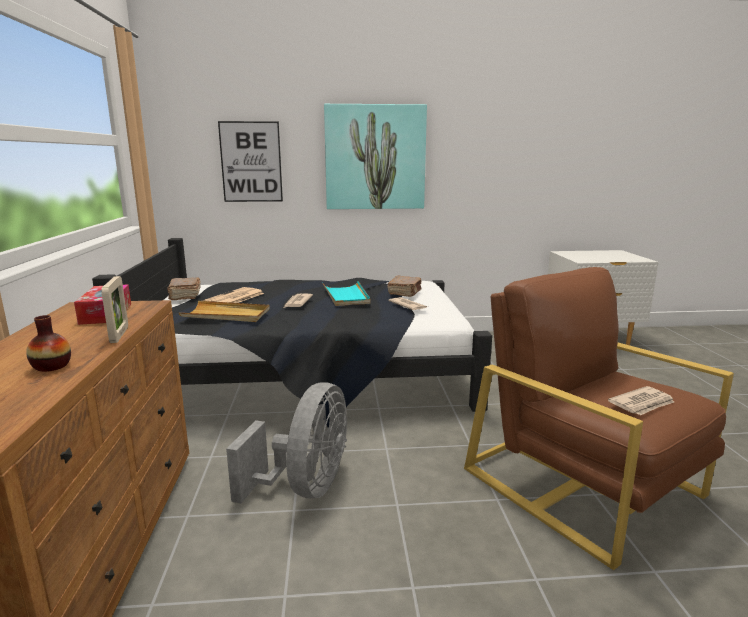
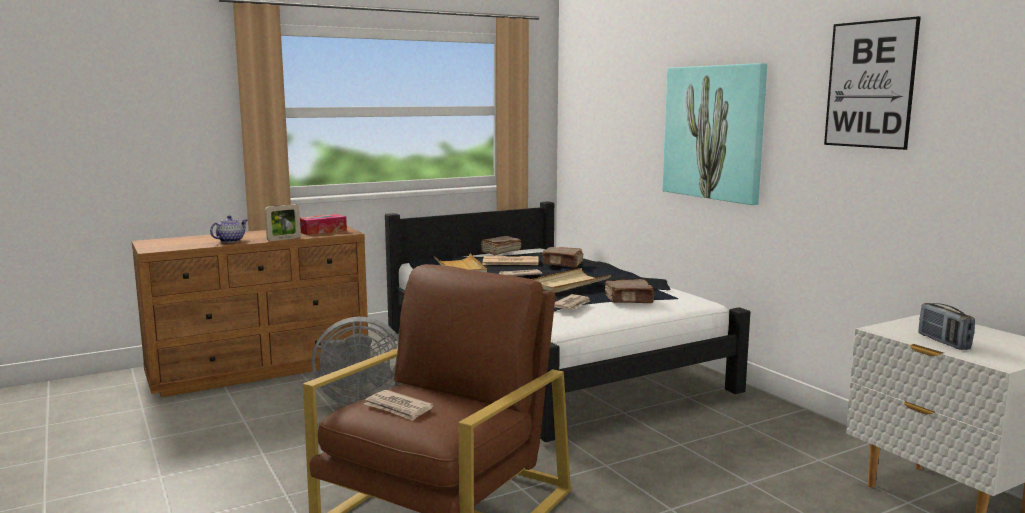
camera: 65 degrees right, 5 degrees down
(52, 366) = (230, 241): vase -> teapot
(251, 162) = (616, 131): picture -> picture (870, 84)
(278, 287) = (563, 264): none -> brown book
(346, 296) = (568, 284): turquoise tray -> beige tray
(607, 258) = (943, 342): none -> radio

